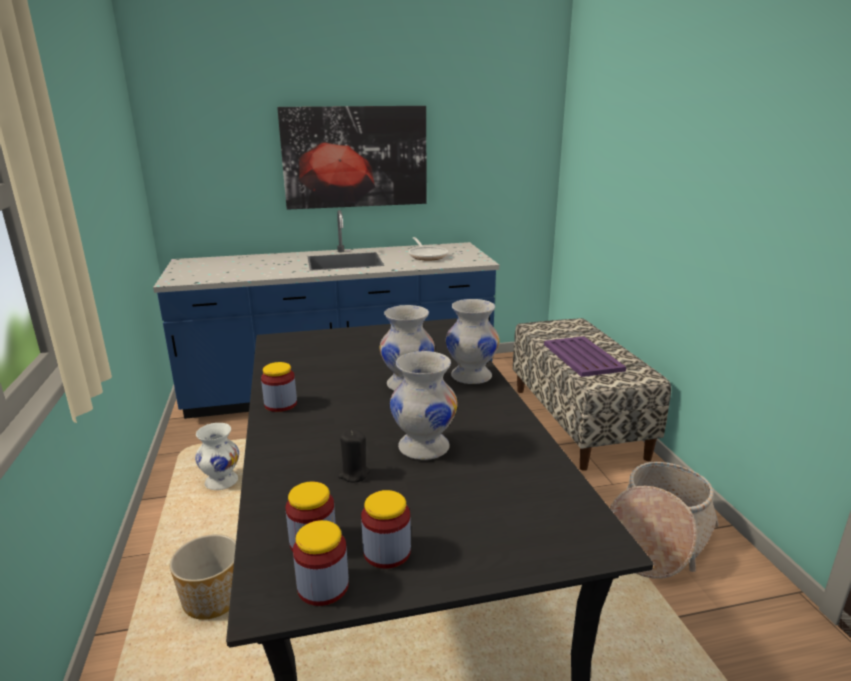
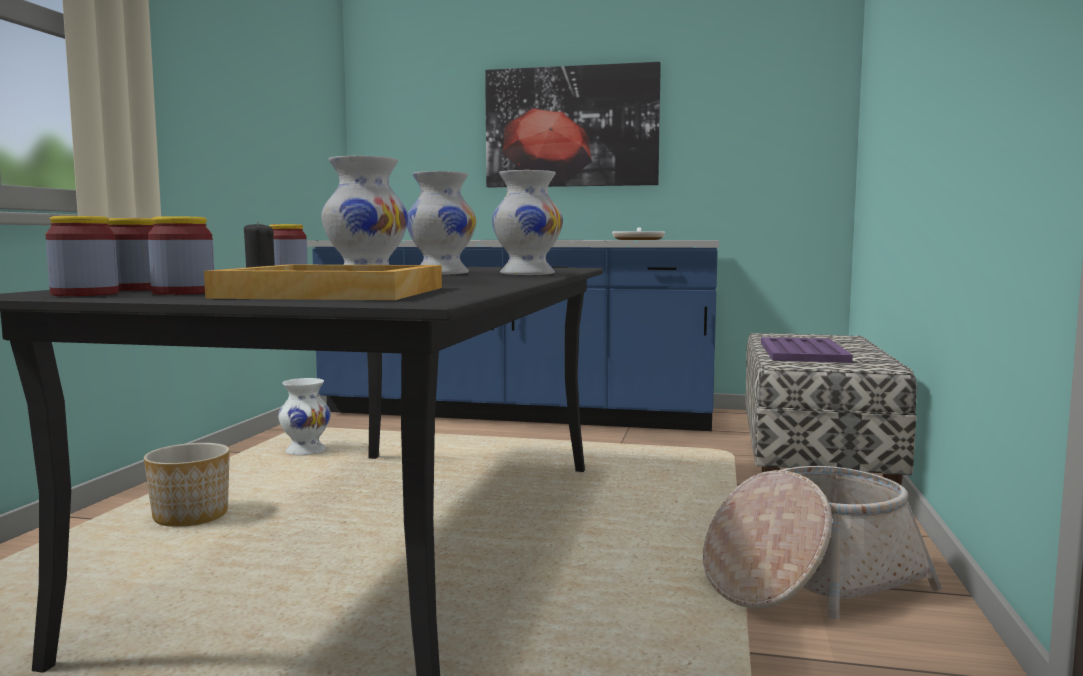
camera: 25 degrees right, 15 degrees down
(493, 516) = (337, 292): none -> beige tray

